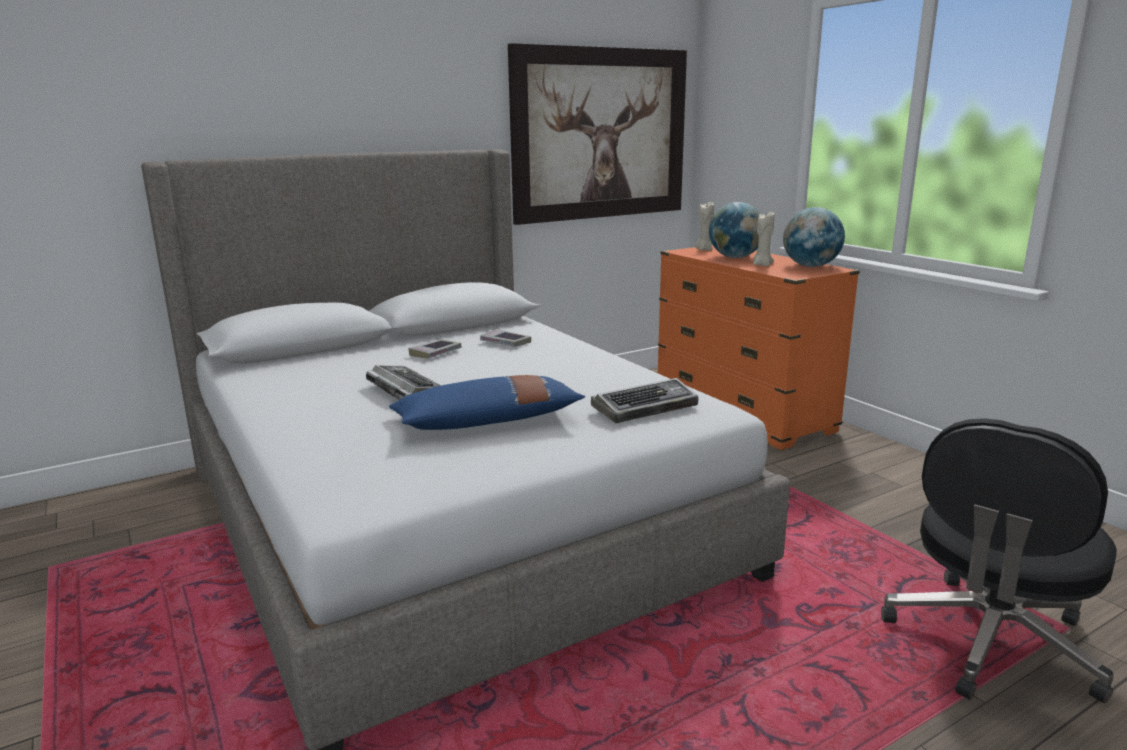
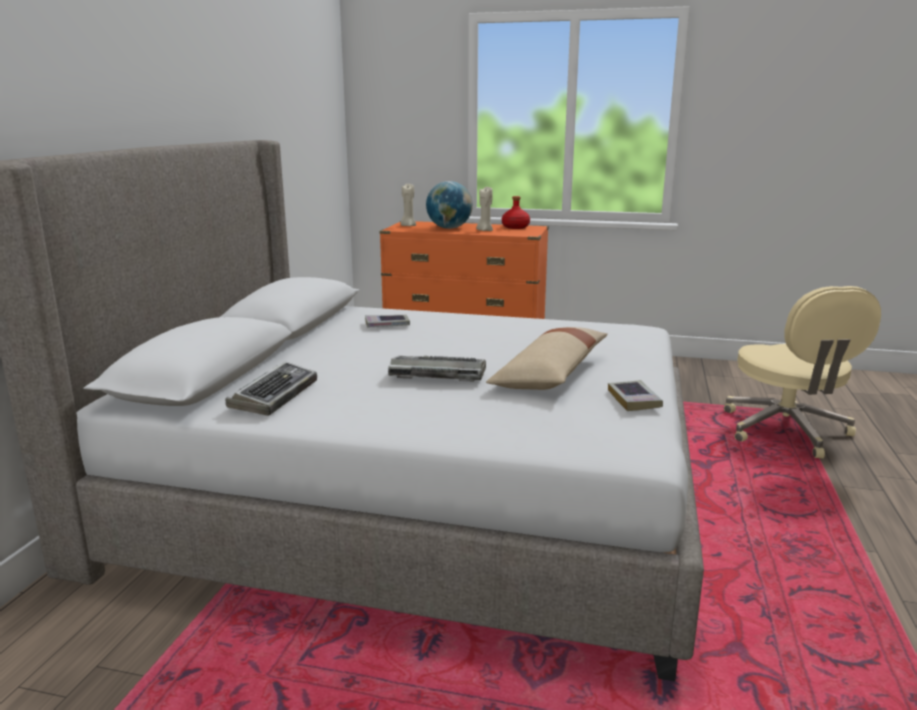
camera: 45 degrees left, 0 degrees up
(435, 353) = (356, 346): book -> book (634, 400)
(487, 422) = (550, 374): blue pillow -> beige pillow
(601, 134) = (300, 125): picture -> none
(645, 407) = (608, 337): keyboard -> keyboard (274, 395)
(810, 266) = (515, 227): globe -> red bottle
(990, 643) = (786, 431): black office chair -> beige office chair

